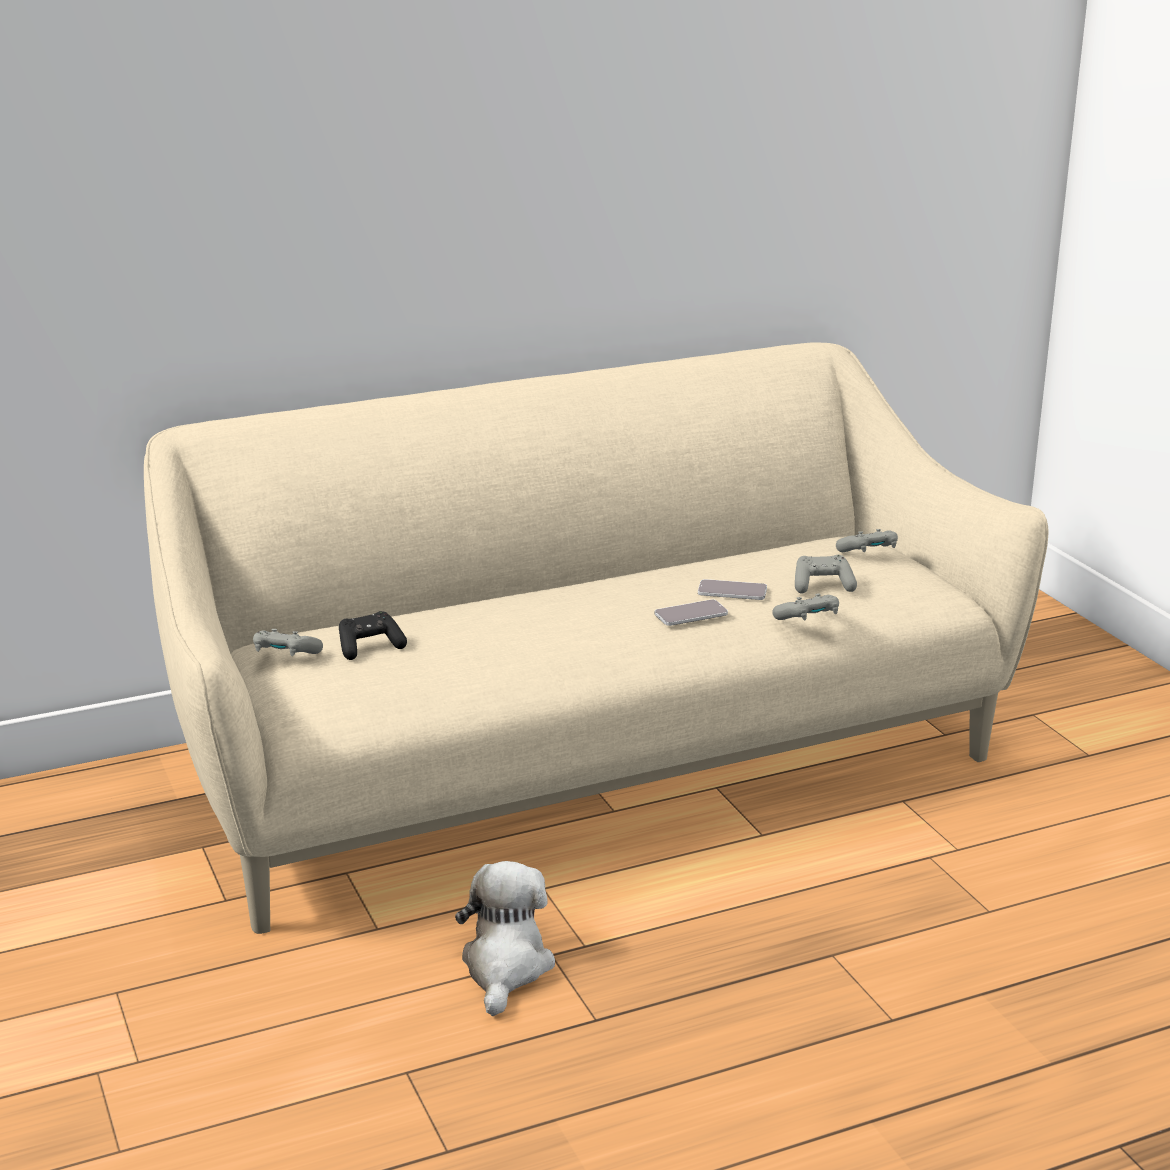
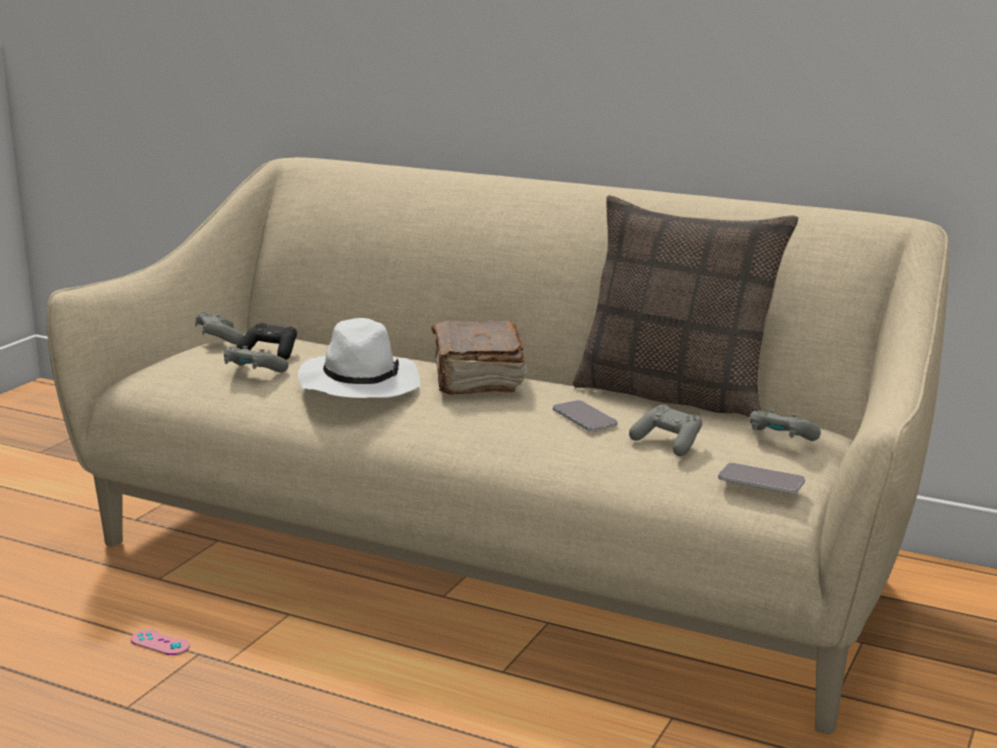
camera: 50 degrees right, 5 degrees down
(505, 967) = (160, 643): plush toy -> pink game controller
(523, 640) = (359, 385): none -> white hat
(592, 593) = (476, 377): none -> brown book
(691, 614) = (509, 417): phone -> phone (761, 480)
(726, 548) = (676, 394): none -> pillow
(808, 620) = (589, 460): grey game controller -> grey game controller (253, 372)

